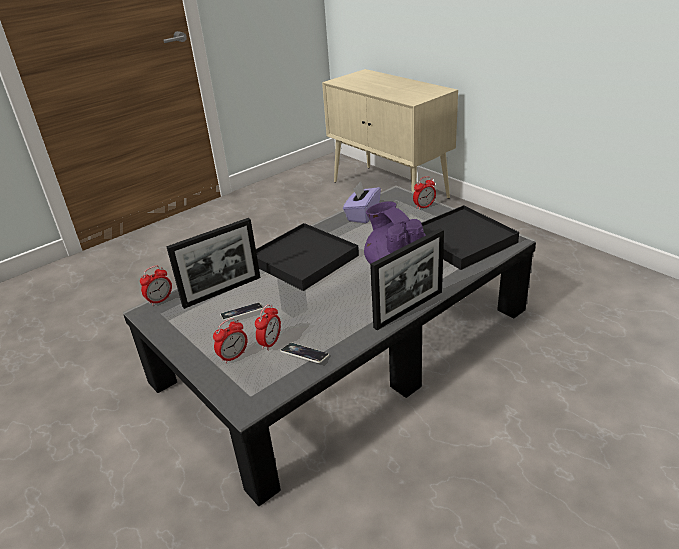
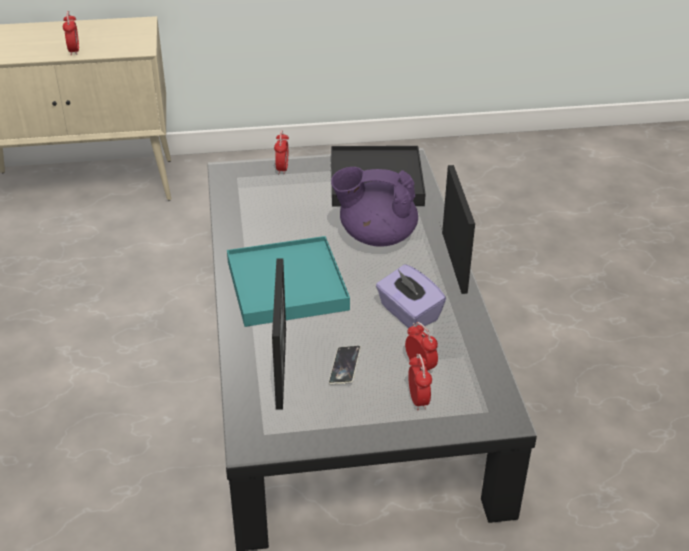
camera: 60 degrees left, 5 degrees up
(160, 300) = (239, 424): alarm clock -> alarm clock (74, 51)
(304, 259) = (287, 285): black tray -> turquoise tray
(305, 355) = (462, 351): phone -> none
(362, 215) = (244, 210): purple tissue box -> purple tissue box (408, 313)

